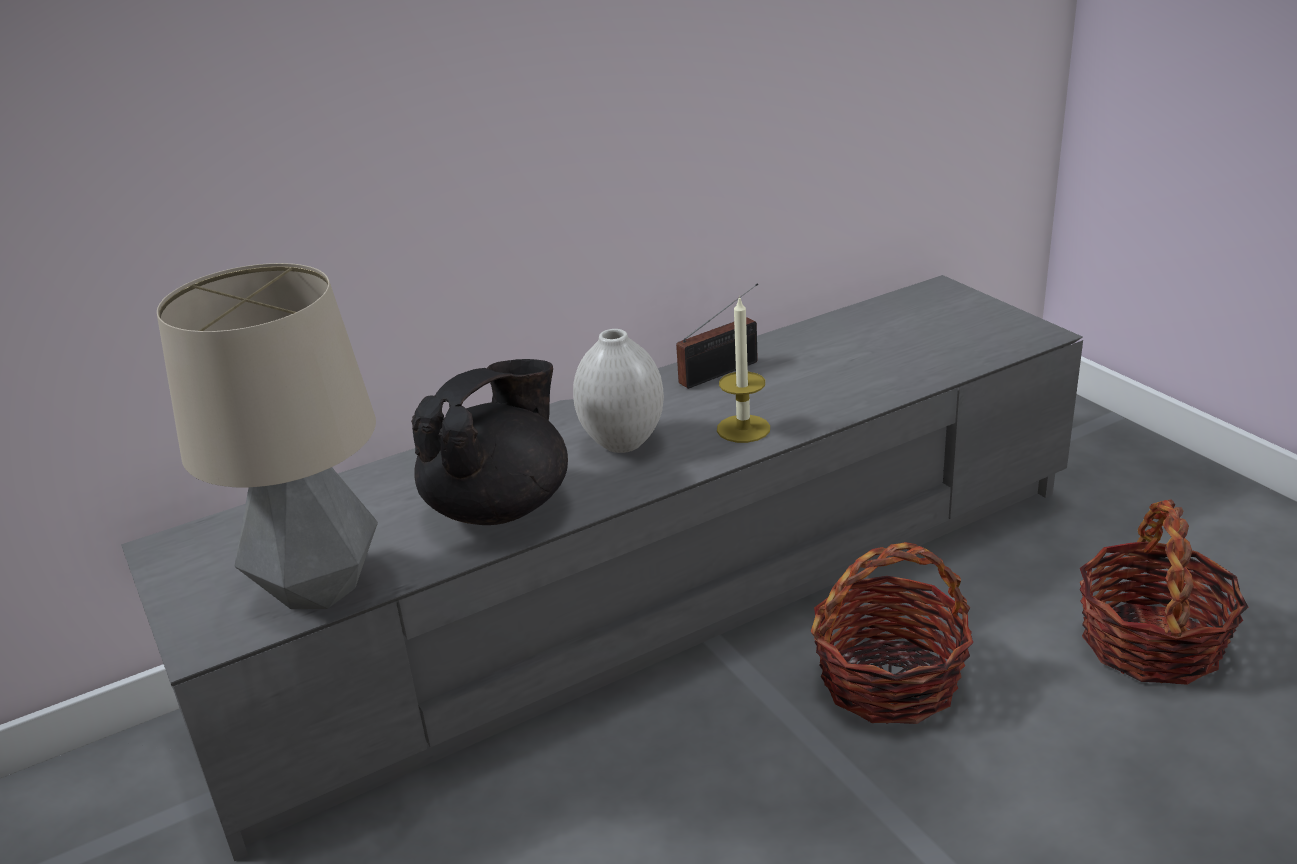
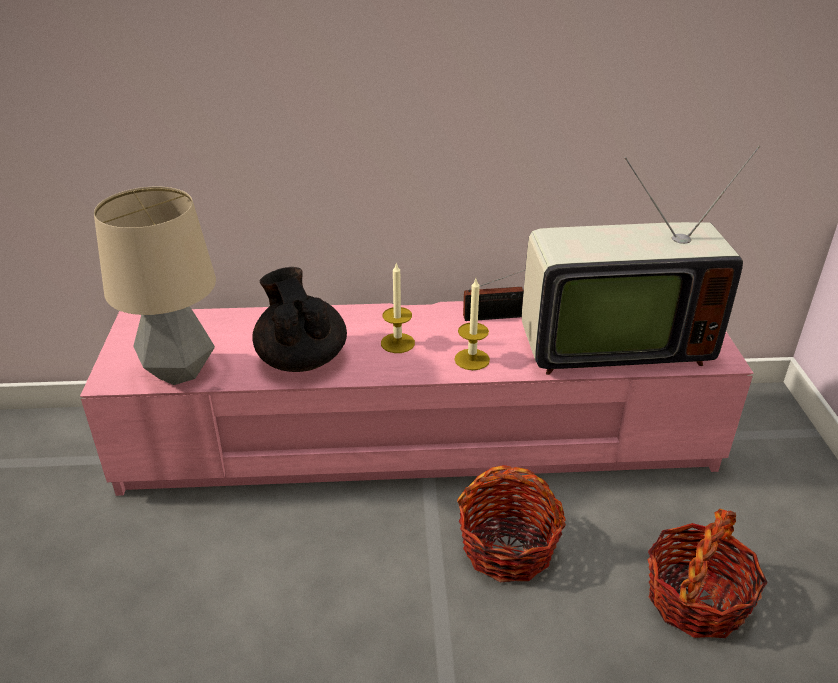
camera: 25 degrees right, 5 degrees up
(500, 506) = (301, 358): black teapot -> black teapot turned 90 degrees counterclockwise
(622, 442) = (397, 343): white vase -> candle
(661, 597) = (420, 441): grey tv stand -> pink tv stand
(895, 358) = (609, 344): none -> television

